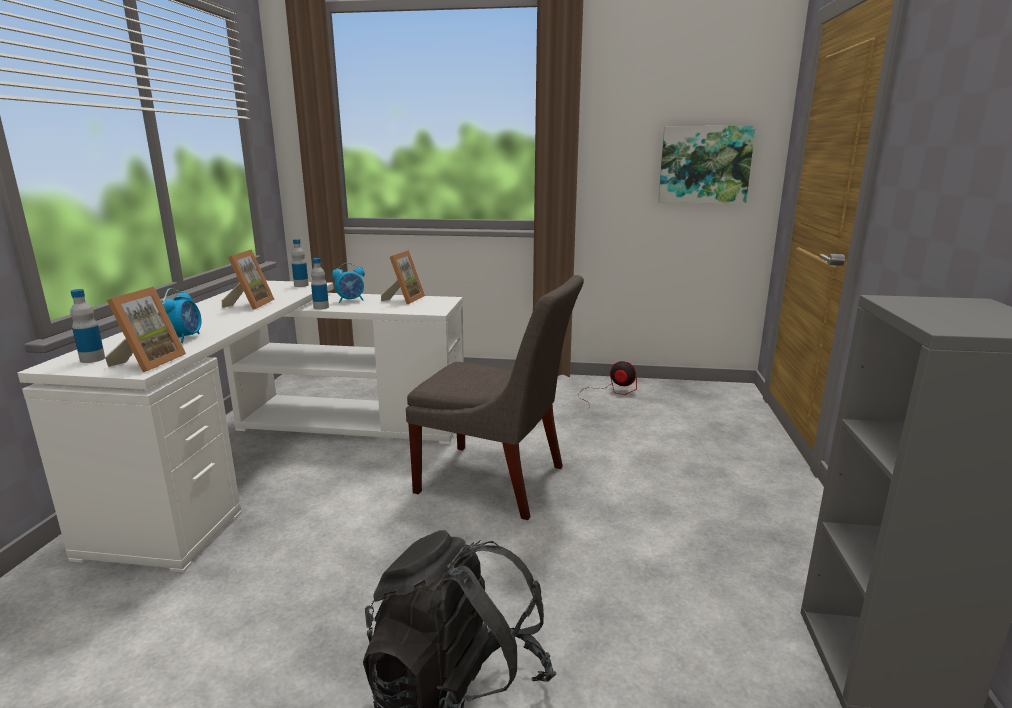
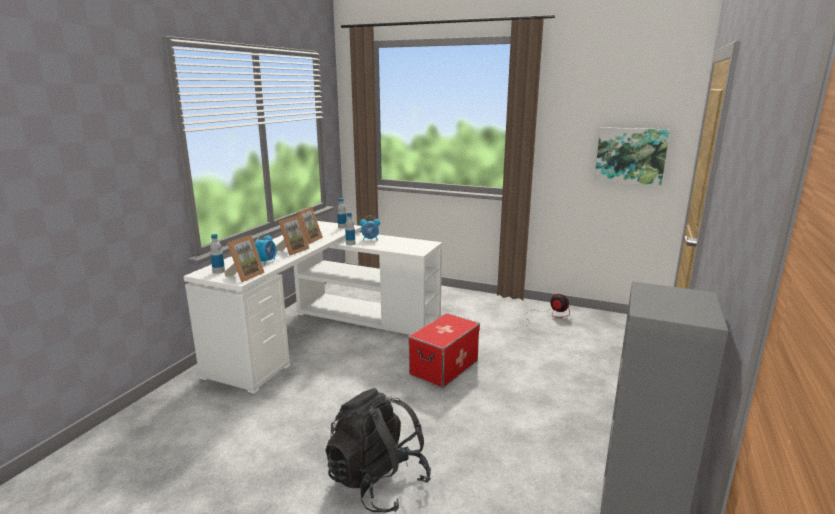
camera: 15 degrees right, 0 degrees up
(404, 299) = (403, 241): picture frame -> picture frame (292, 251)
(497, 481) = (444, 367): grey chair -> storage box

